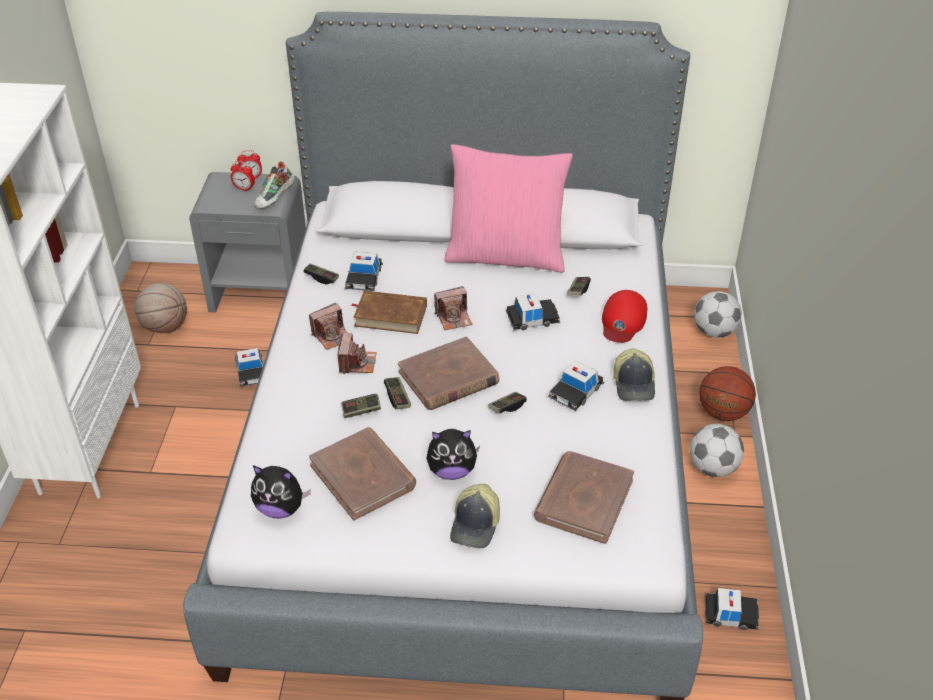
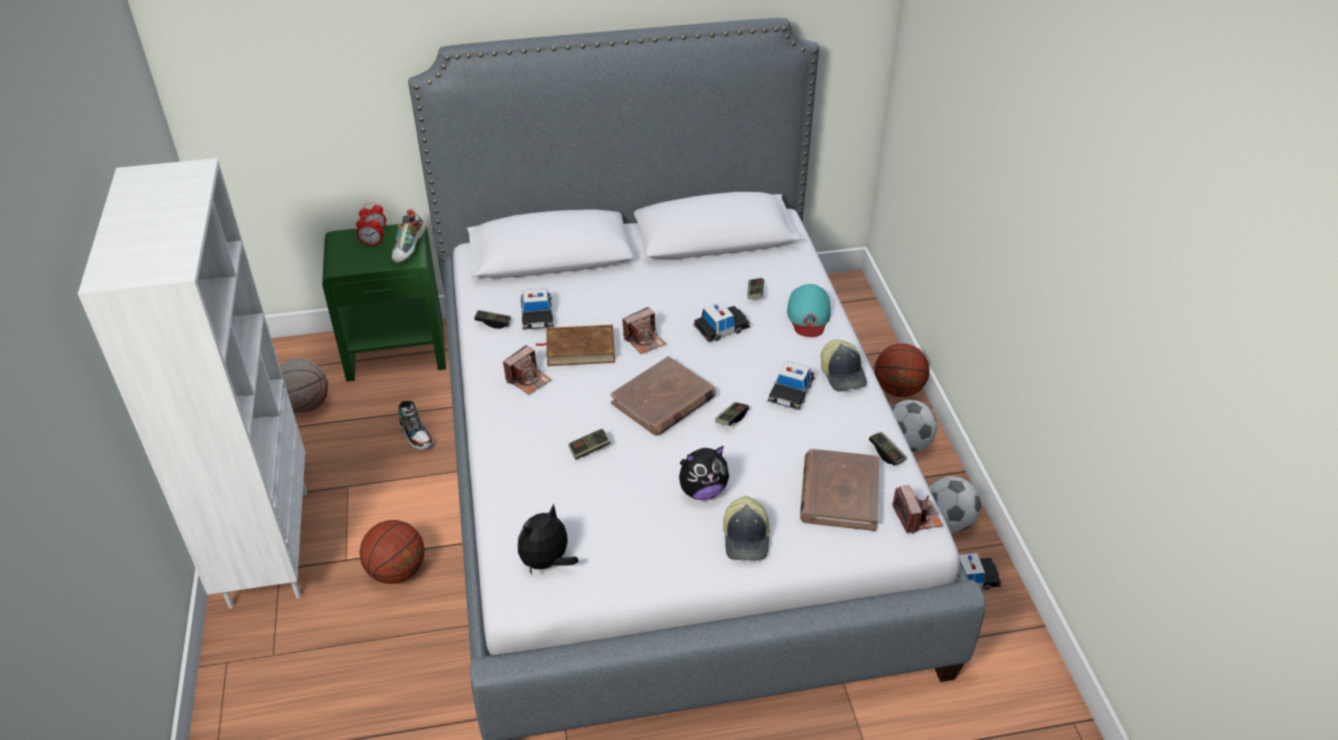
camera: 15 degrees left, 0 degrees up
(189, 492) = (397, 571): none -> basketball
(251, 372) = (416, 435): toy car -> shoe
(261, 292) = (397, 351): grey nightstand -> green nightstand
(281, 508) = (547, 562): plush toy -> plush toy turned 135 degrees clockwise
(357, 363) = (565, 402): camera -> camera (916, 517)
(363, 476) = (618, 513): brown book -> none
(397, 398) = (621, 429): game controller -> game controller (886, 453)
(506, 255) = (671, 270): pink pillow -> none
(623, 321) = (808, 315): red cap -> turquoise cap
(714, 331) = (863, 314): football -> football (947, 522)

